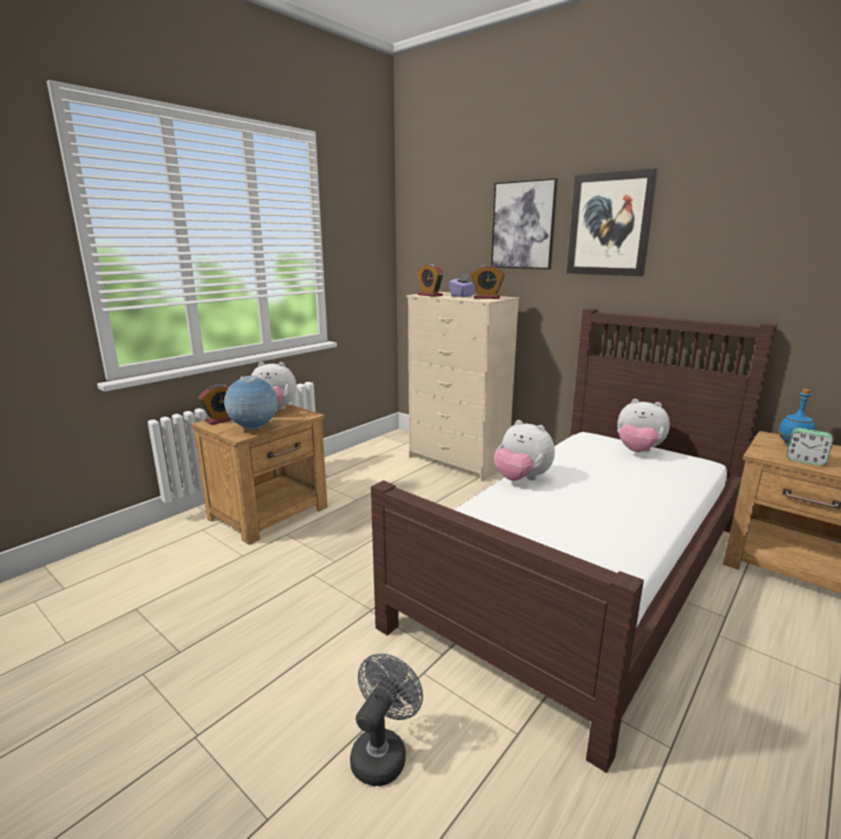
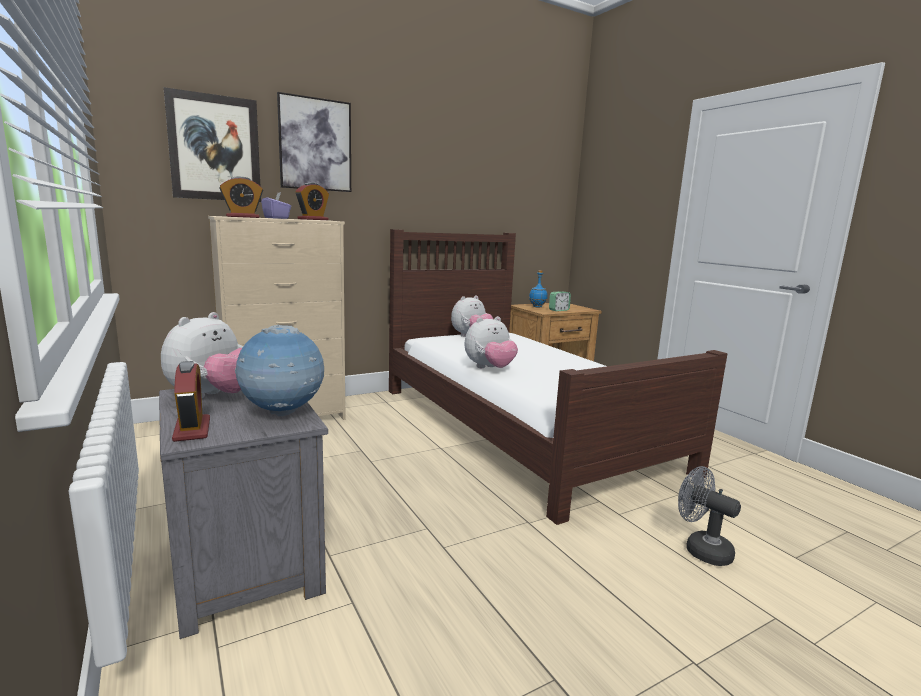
camera: 70 degrees left, 5 degrees down
(270, 512) = (246, 562): brown nightstand -> grey nightstand
(609, 224) = (400, 155): picture -> picture (215, 148)

